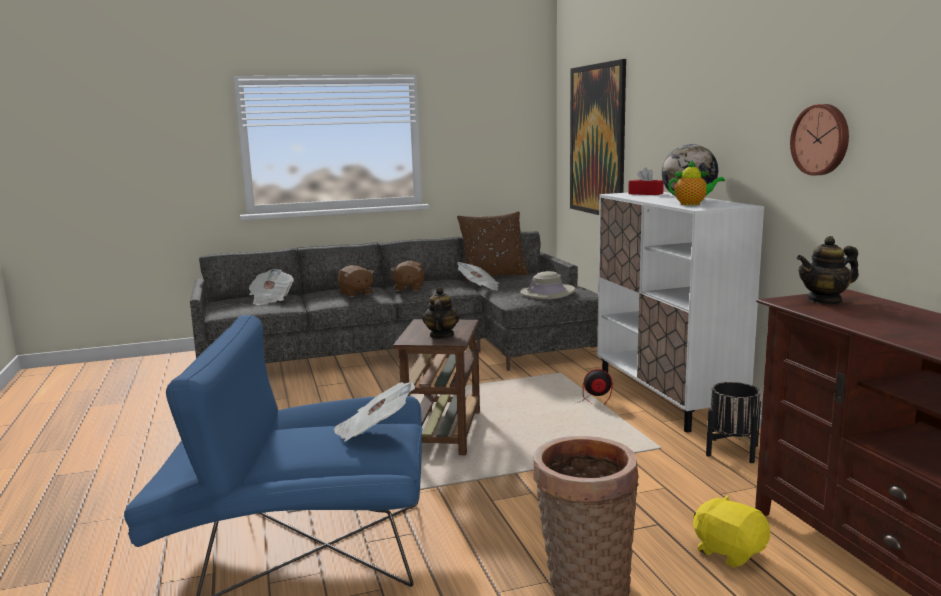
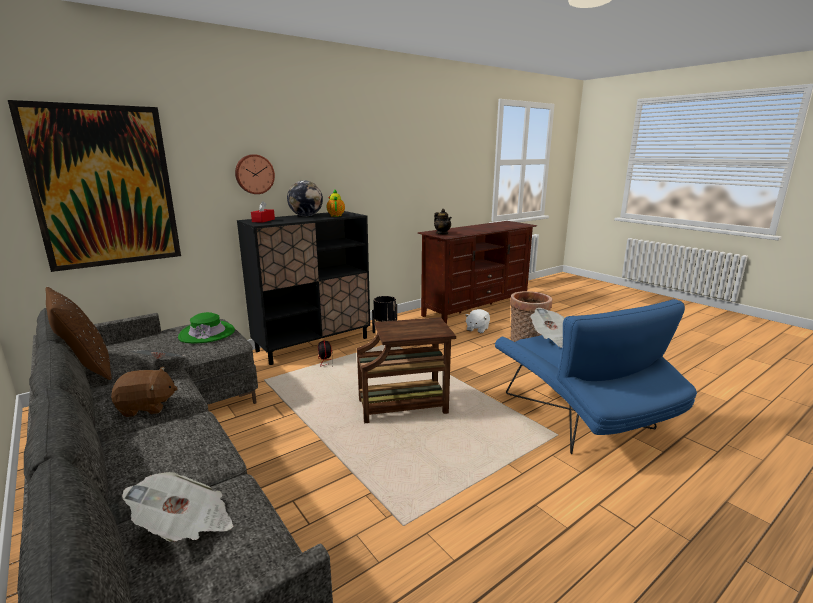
camera: 110 degrees left, 5 degrees up
(355, 294) = (168, 441): brown plush toy -> none
(441, 336) = (425, 325): teapot -> none
(547, 293) = (207, 333): beige hat -> green hat
(666, 397) = (313, 344): white cabinet -> black cabinet
(729, 551) = (477, 329): yellow plush toy -> white plush toy
(821, 139) = (372, 173): wall clock -> wall clock (254, 174)

